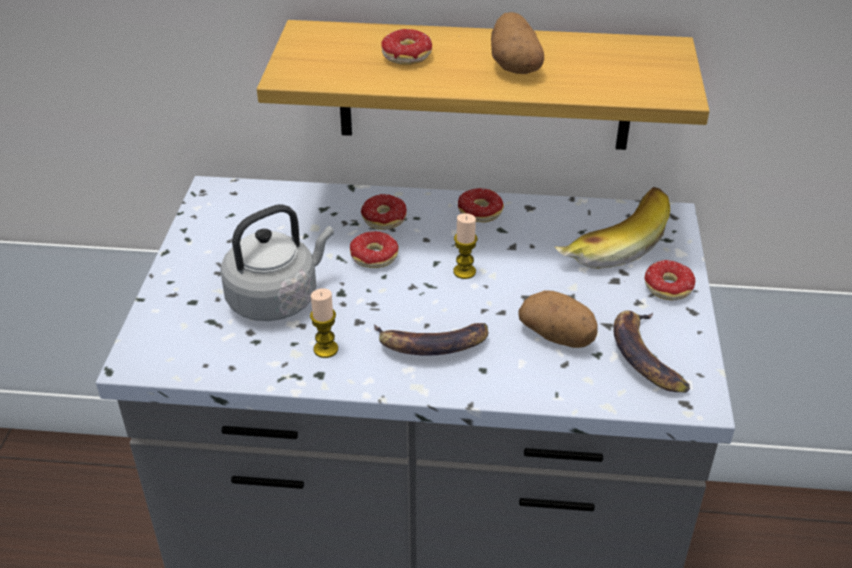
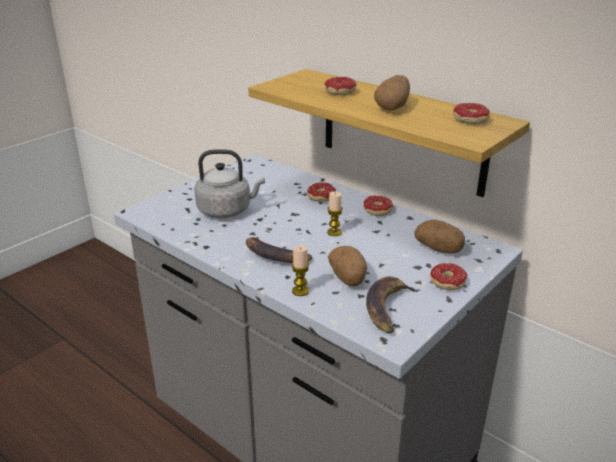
camera: 35 degrees right, 10 degrees down
(326, 349) = (222, 238): candle -> candle (300, 291)
(371, 262) = (291, 212): donut -> donut (465, 121)
(611, 242) = (439, 249): banana -> potato

